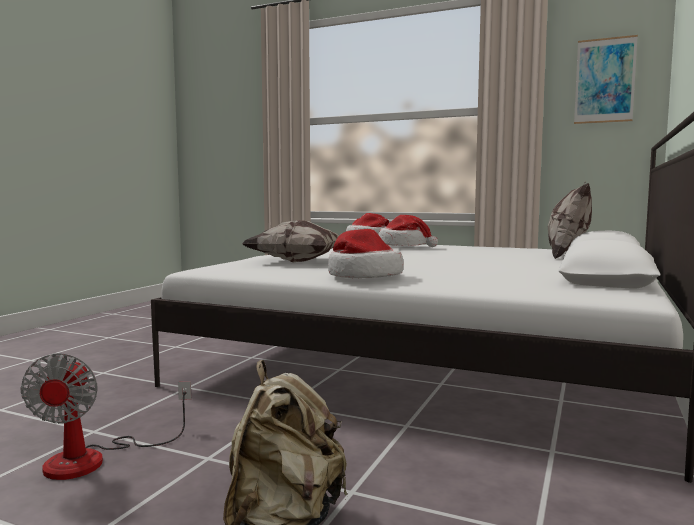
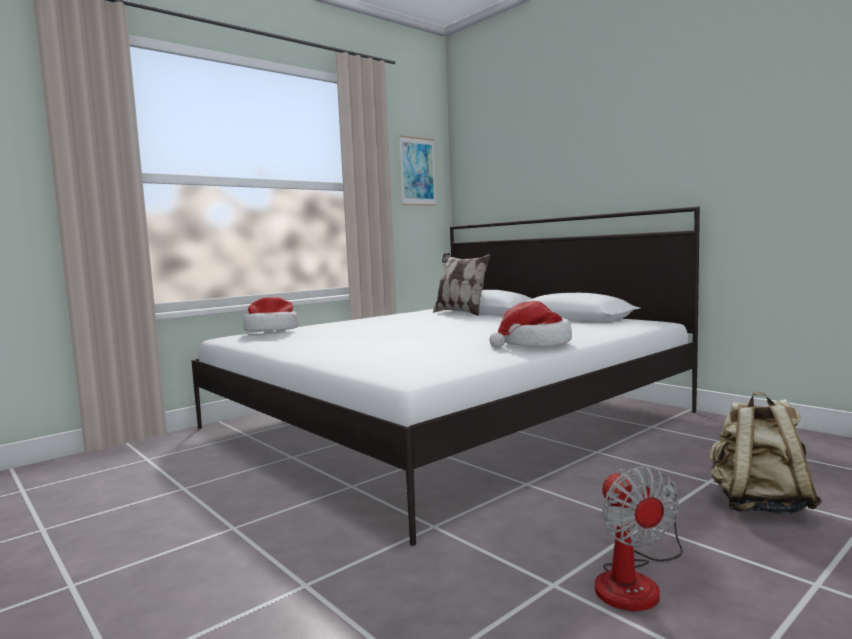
camera: 65 degrees left, 0 degrees up
(95, 459) = (635, 580): fan -> fan turned 60 degrees clockwise
(300, 261) = (399, 351): pillow -> none
(404, 245) = (341, 326): hat -> none

